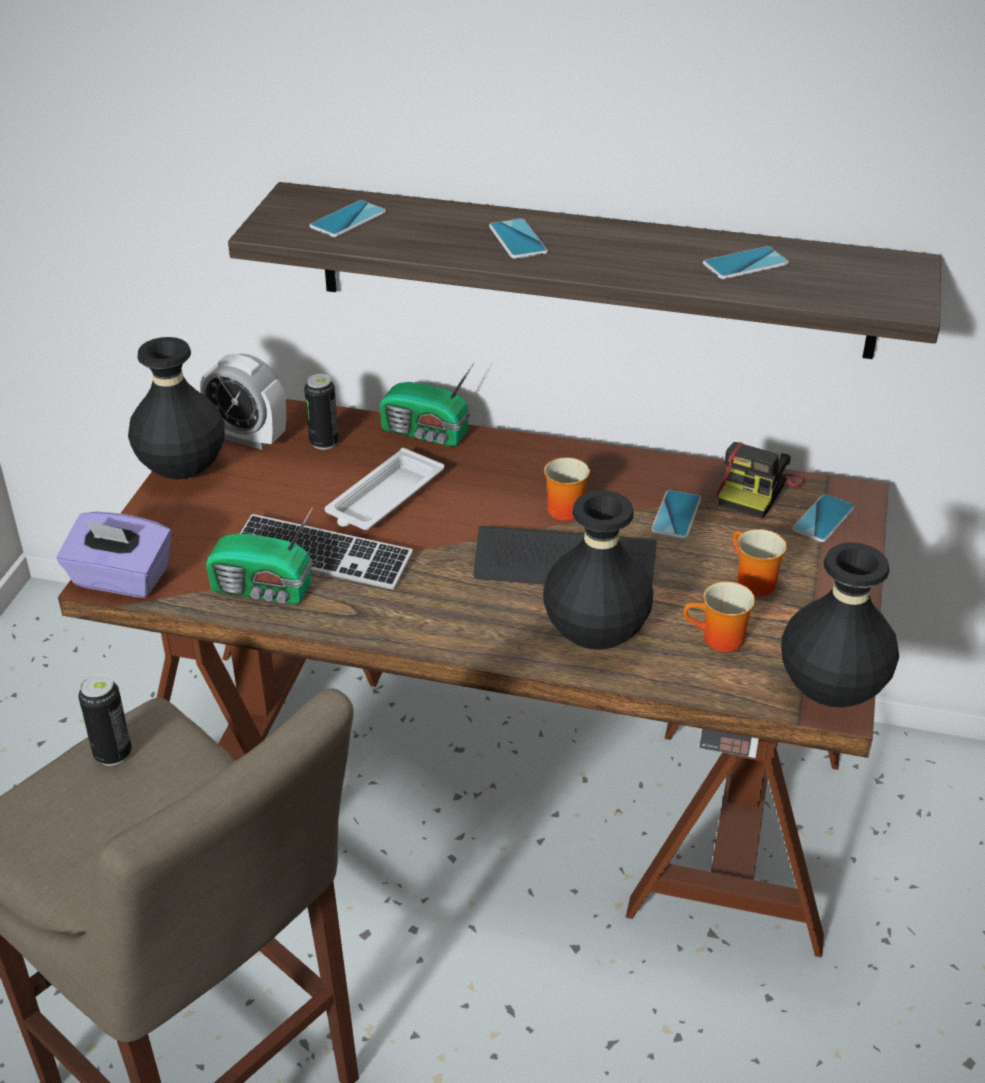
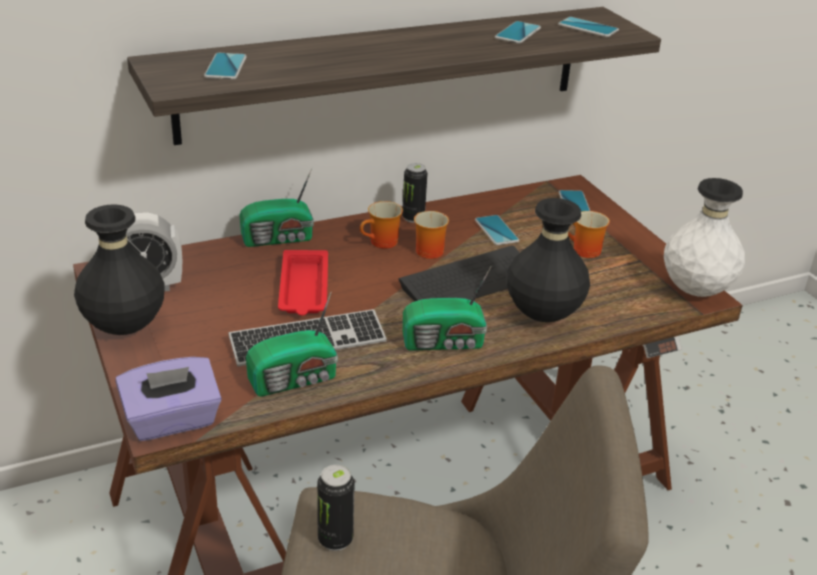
camera: 40 degrees left, 5 degrees down
(324, 442) = (212, 269): can -> can (413, 218)
(384, 499) = (304, 289): white tray -> red tray
(451, 618) = (445, 342): none -> radio
(518, 240) = (364, 52): phone -> phone (588, 28)
(719, 640) = (608, 288): mug -> mug (382, 243)
(757, 490) = (521, 201): camera -> none
(830, 693) = (695, 291): black vase -> white vase

